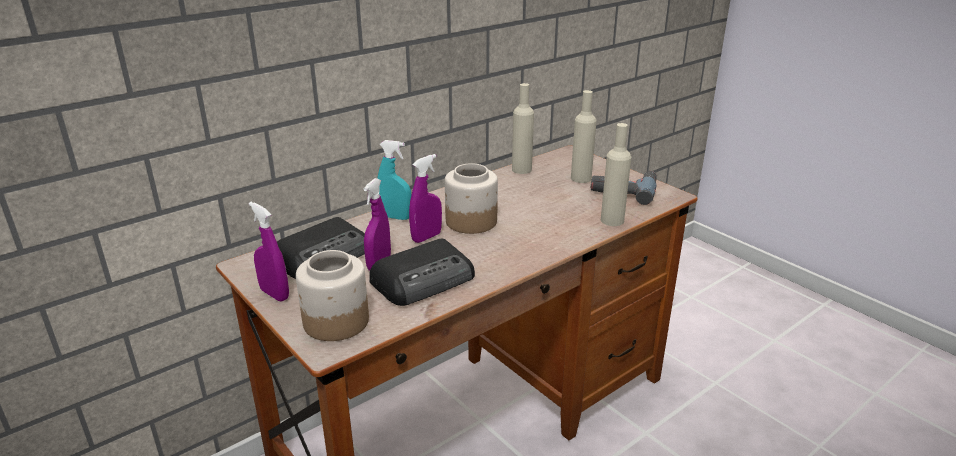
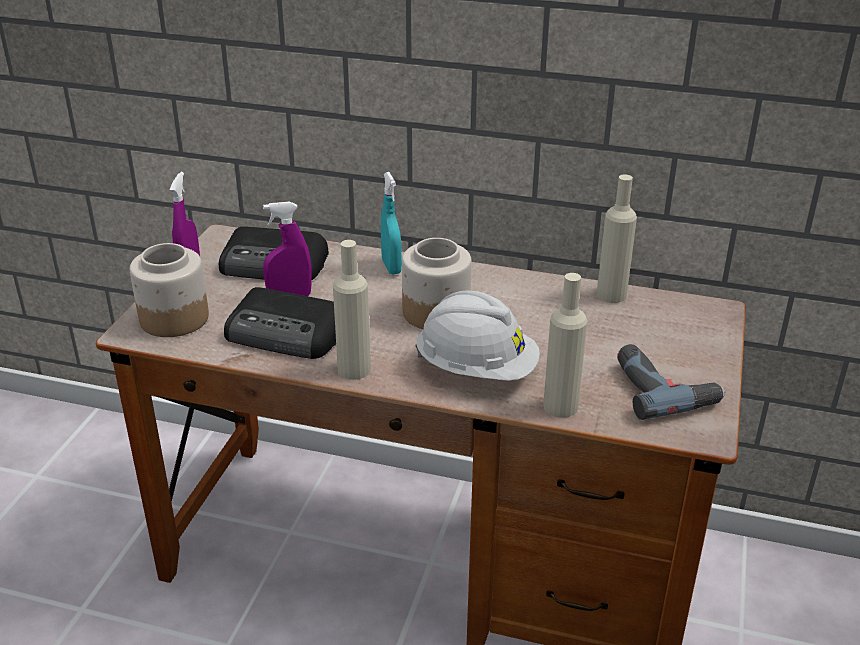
camera: 55 degrees right, 5 degrees up
(426, 237) = (370, 300): purple spray bottle -> none
(549, 230) = (476, 369): none -> white hard hat
(581, 178) = (649, 344): beige bottle -> beige bottle (354, 369)

